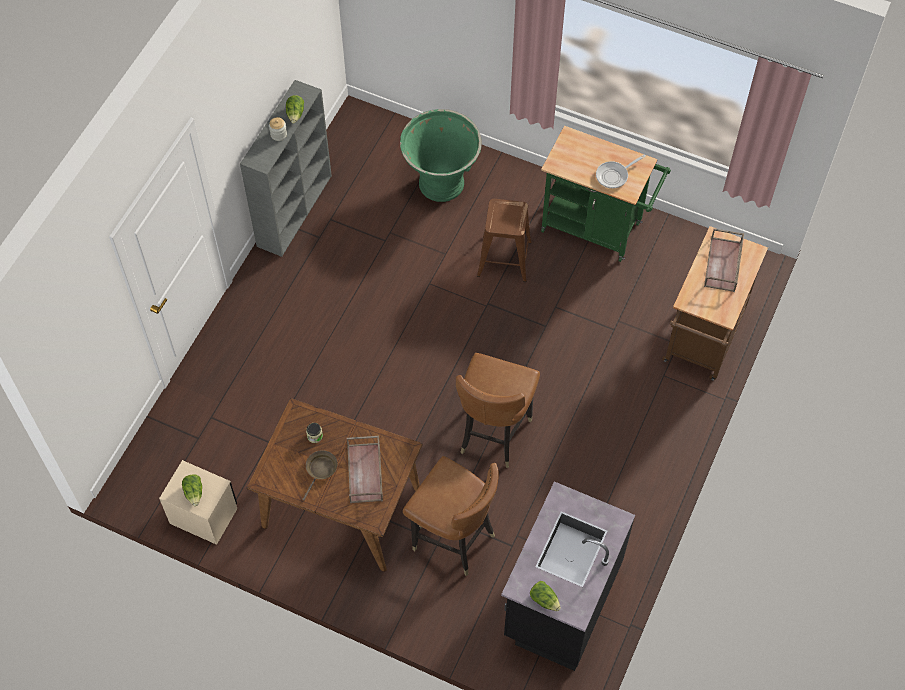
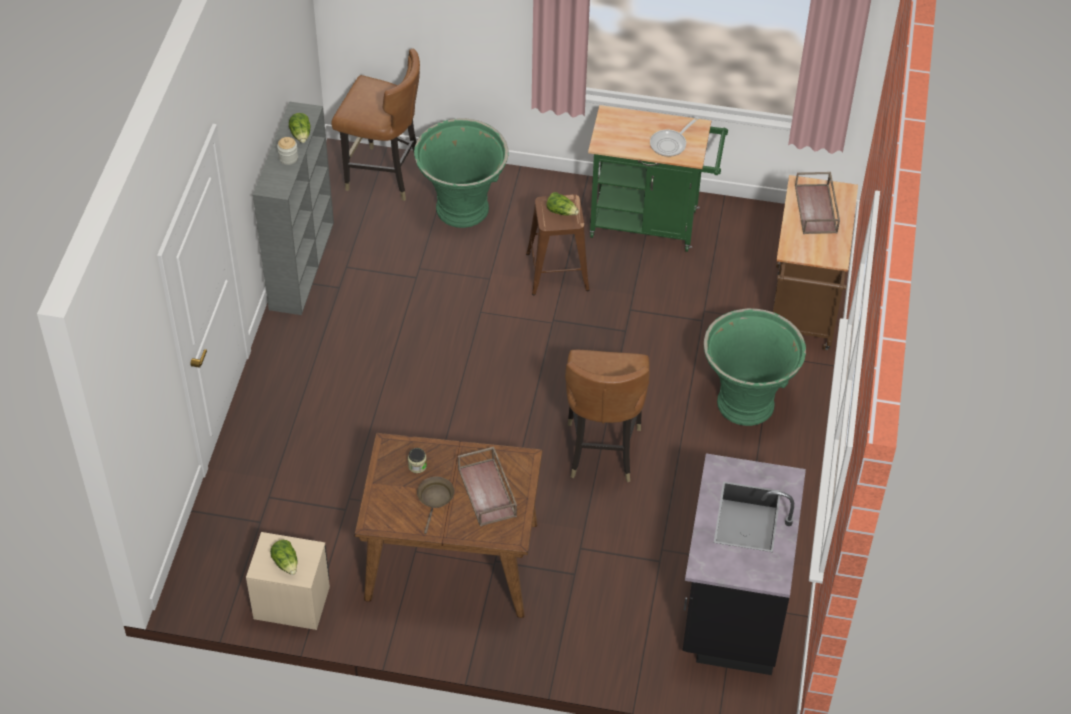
camera: 15 degrees left, 10 degrees down
(453, 539) = (591, 568): brown chair -> brown chair (383, 175)
(544, 599) = (735, 573): lettuce -> lettuce (561, 211)
(628, 415) = (746, 402): none -> green planter

